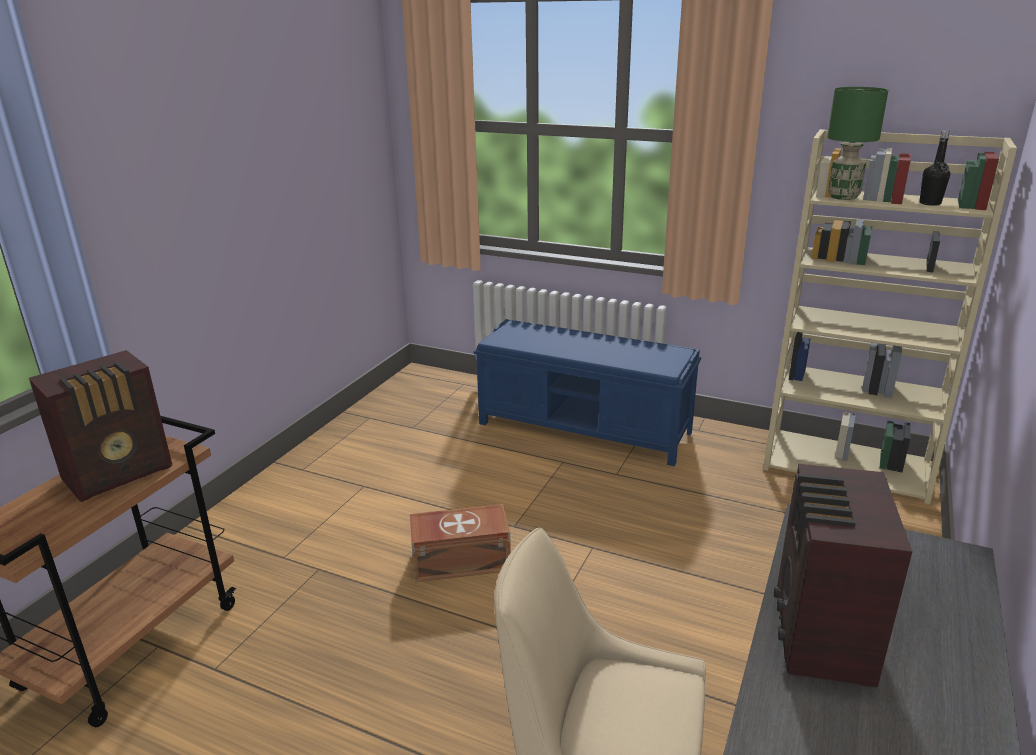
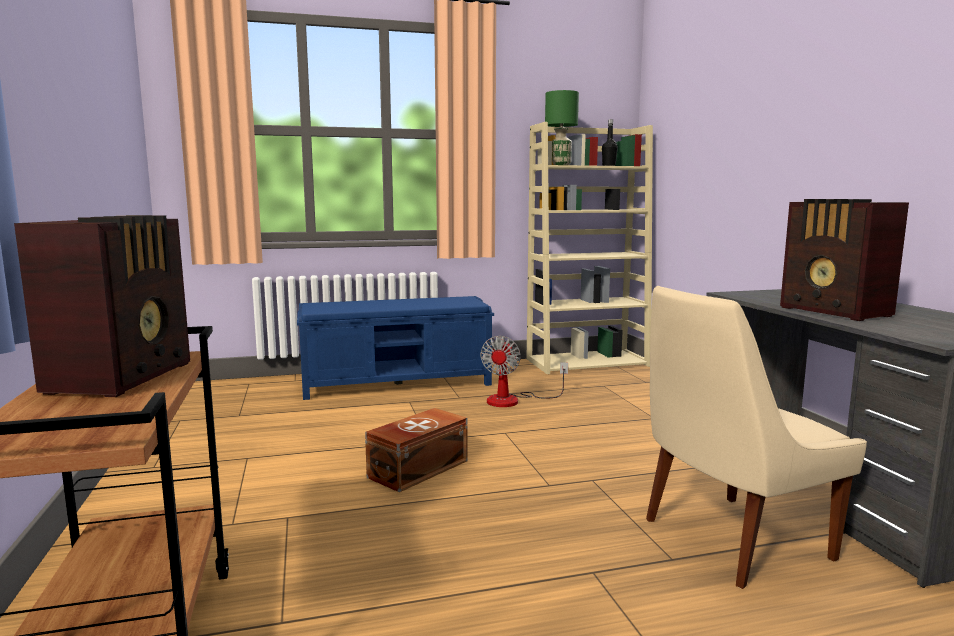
camera: 40 degrees left, 15 degrees down
(665, 501) = (513, 400): none -> fan

